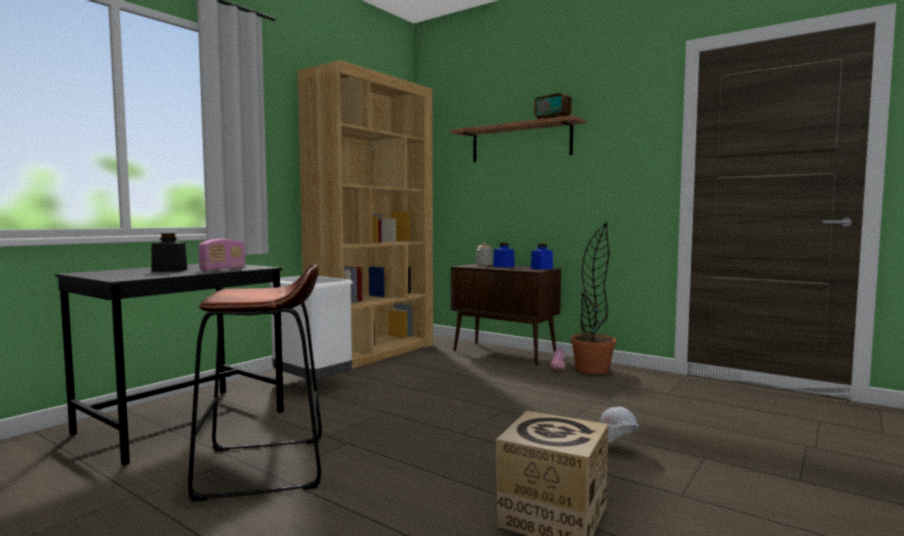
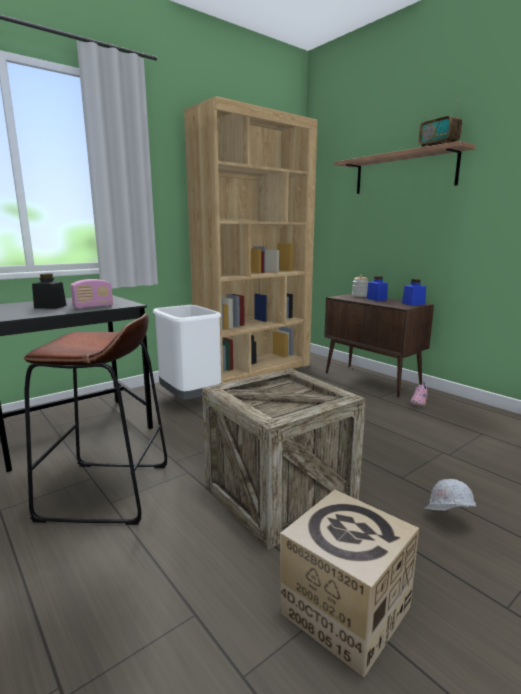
camera: 15 degrees right, 10 degrees up
(454, 449) = (280, 495): none -> crate
(592, 369) = (453, 408): potted plant -> none

